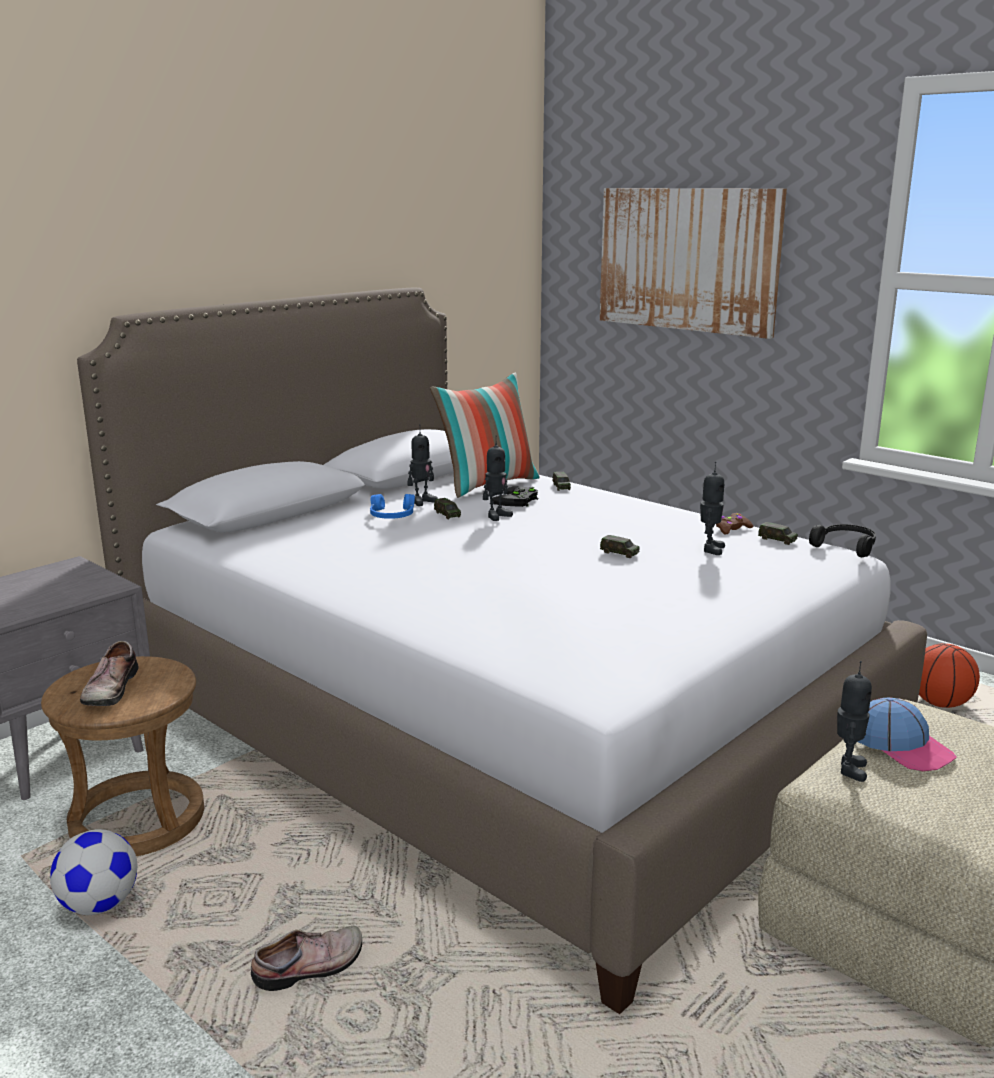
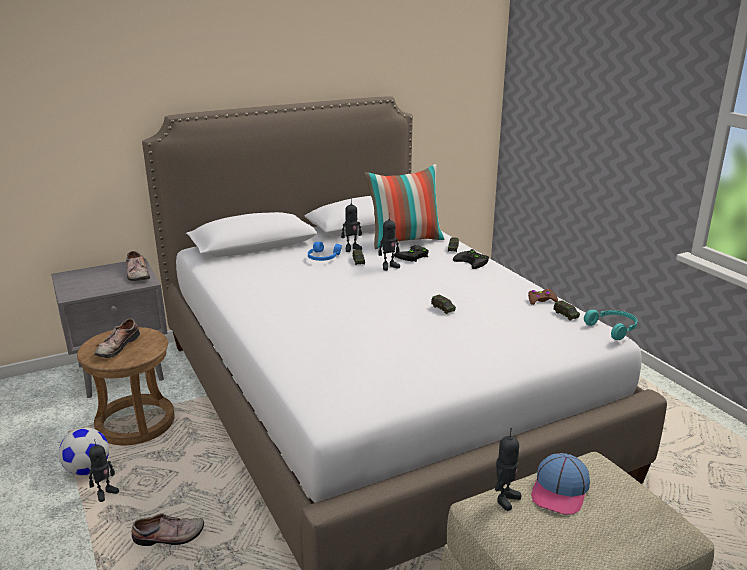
camera: 20 degrees right, 5 degrees up
(86, 578) = (136, 274): none -> shoe
(603, 498) = (473, 262): none -> black game controller
(687, 259) = (591, 85): picture -> none
(710, 549) = (509, 315): toy robot -> toy robot (105, 493)
(846, 546) = (613, 328): black headphones -> turquoise headphones
(902, 746) = (560, 491): cap -> cap turned 45 degrees clockwise
(940, 703) = (705, 453): basketball -> none

